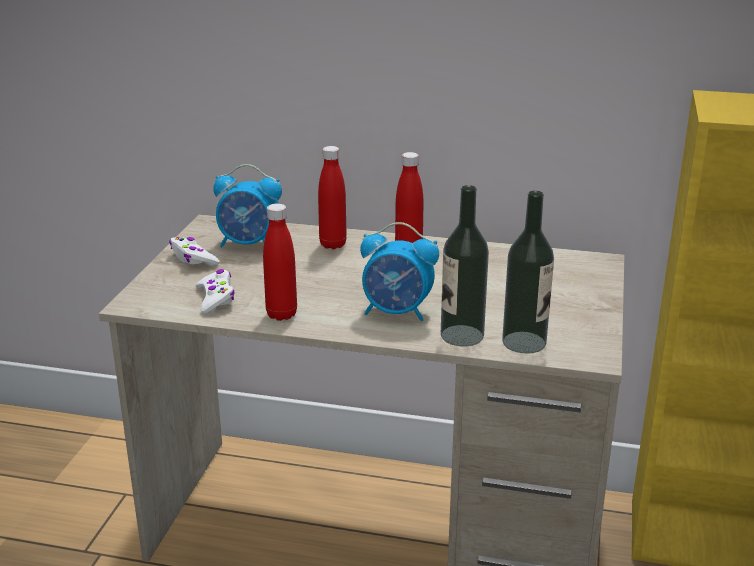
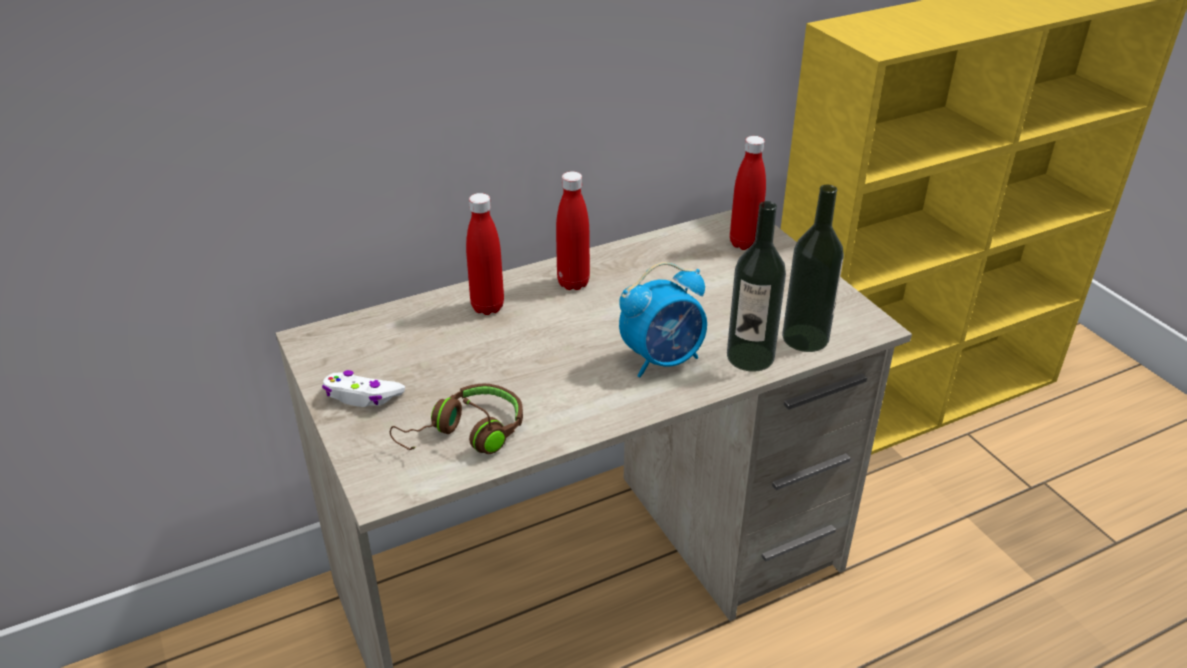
camera: 40 degrees left, 10 degrees up
(216, 298) = (466, 435): white game controller -> brown headphones
(249, 244) = (398, 347): alarm clock -> none
(281, 314) = (562, 419): red bottle -> red bottle (744, 243)

